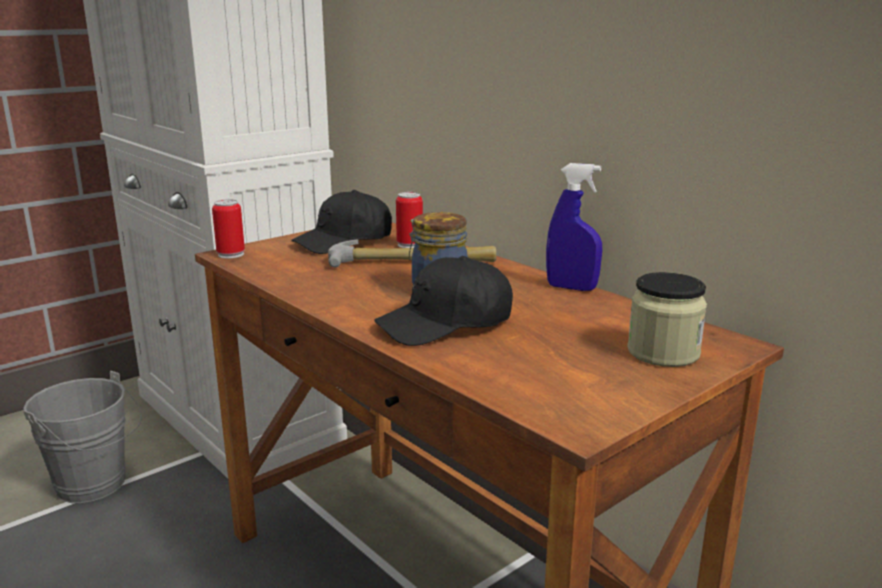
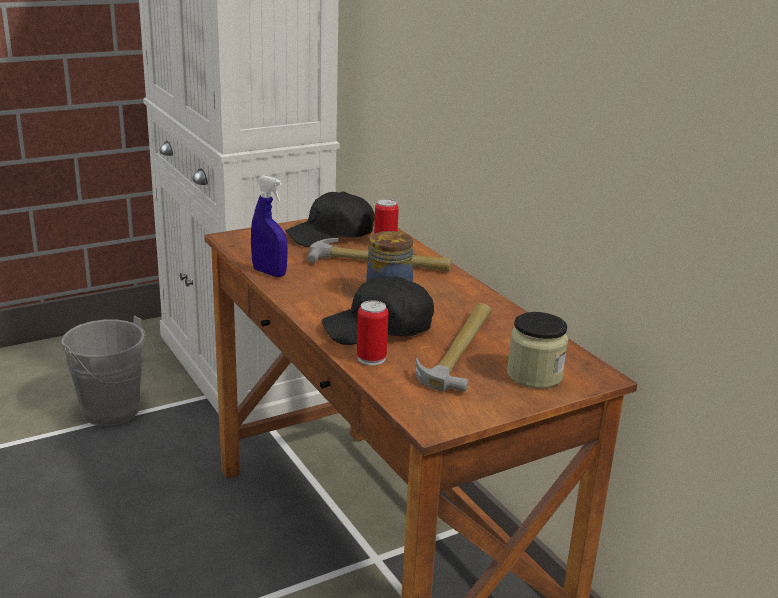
camera: 10 degrees right, 5 degrees up
(231, 254) = (233, 239): can -> can (371, 358)
(558, 336) = (460, 350): none -> hammer
(571, 288) = (499, 306): blue spray bottle -> blue spray bottle (269, 273)

